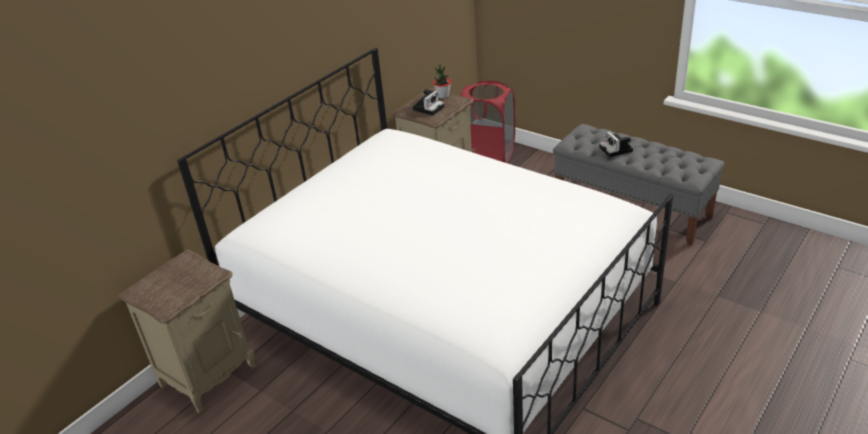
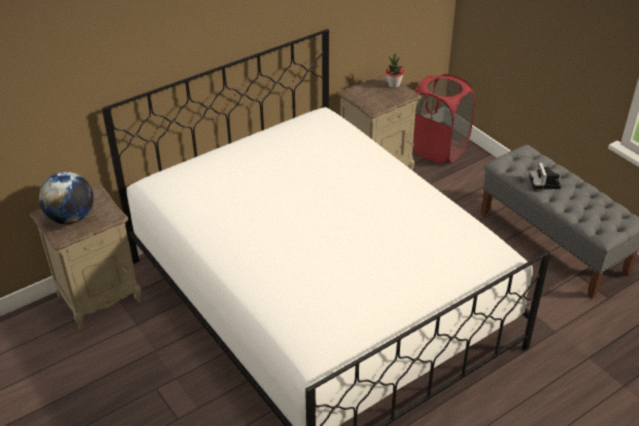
camera: 15 degrees right, 5 degrees up
(168, 287) = (71, 217): none -> globe
(428, 108) = (374, 95): camera -> none

